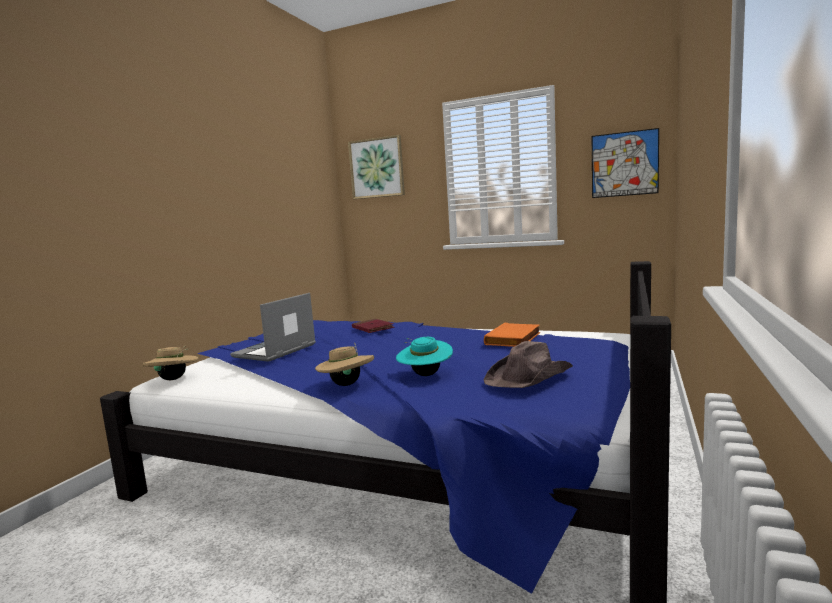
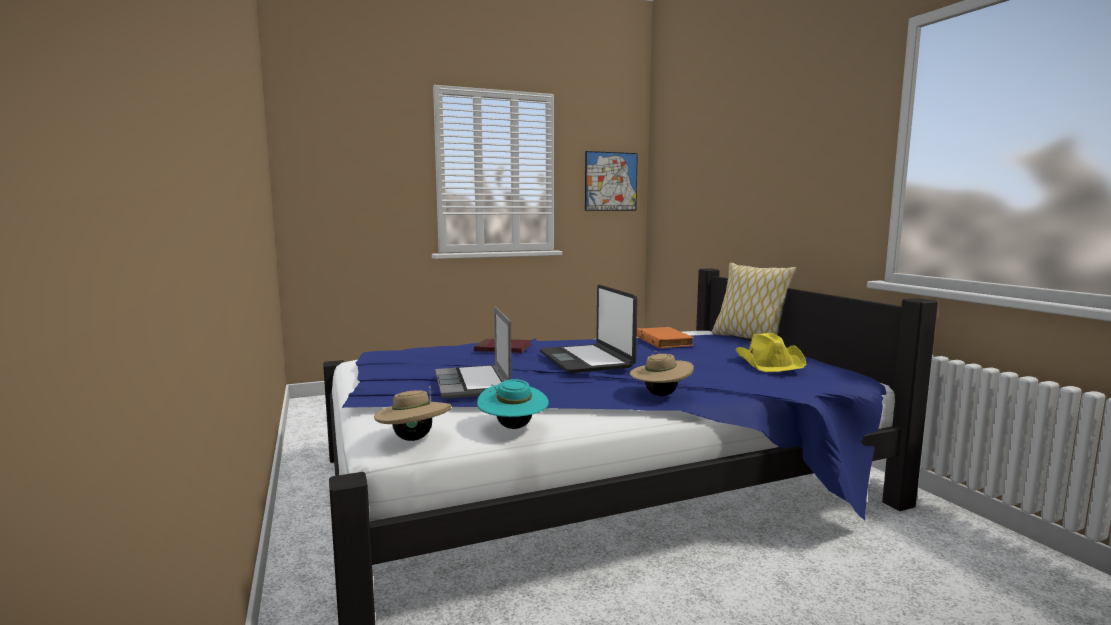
camera: 45 degrees left, 0 degrees up
(377, 168) = (338, 149): picture -> none
(390, 346) = (586, 360): none -> laptop
(425, 375) = (692, 376): turquoise hat -> turquoise hat (513, 427)
(529, 376) = (769, 362): brown hat -> yellow hat
(618, 348) = (748, 339): none -> pillow

